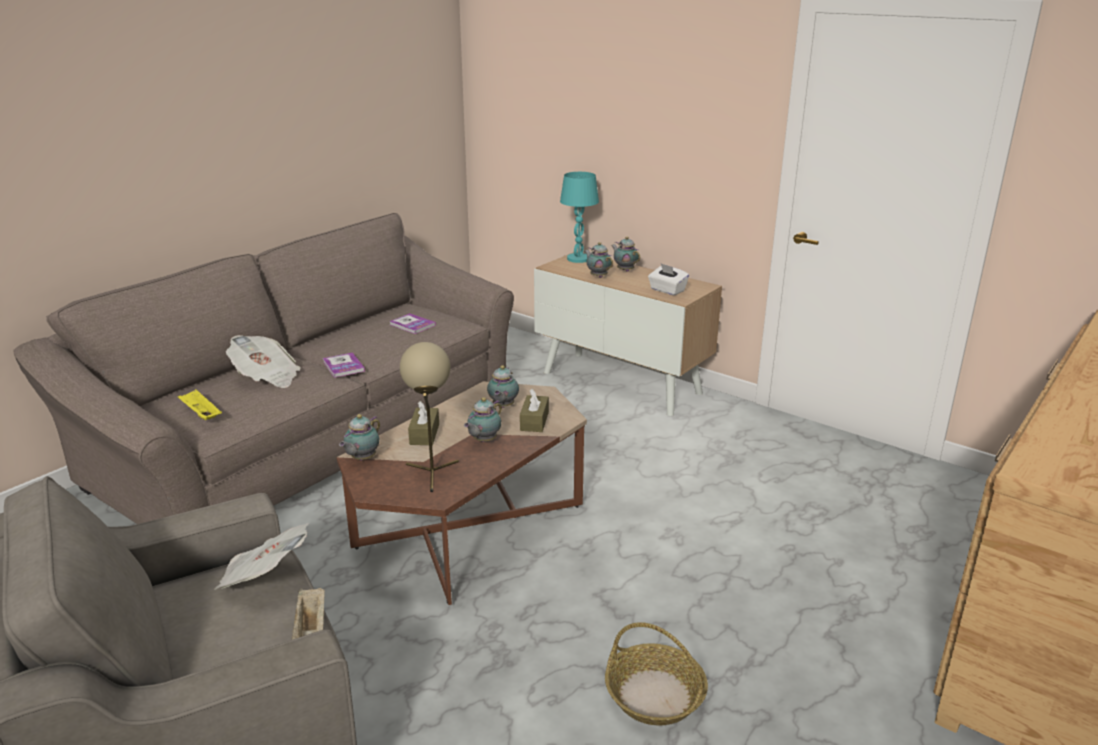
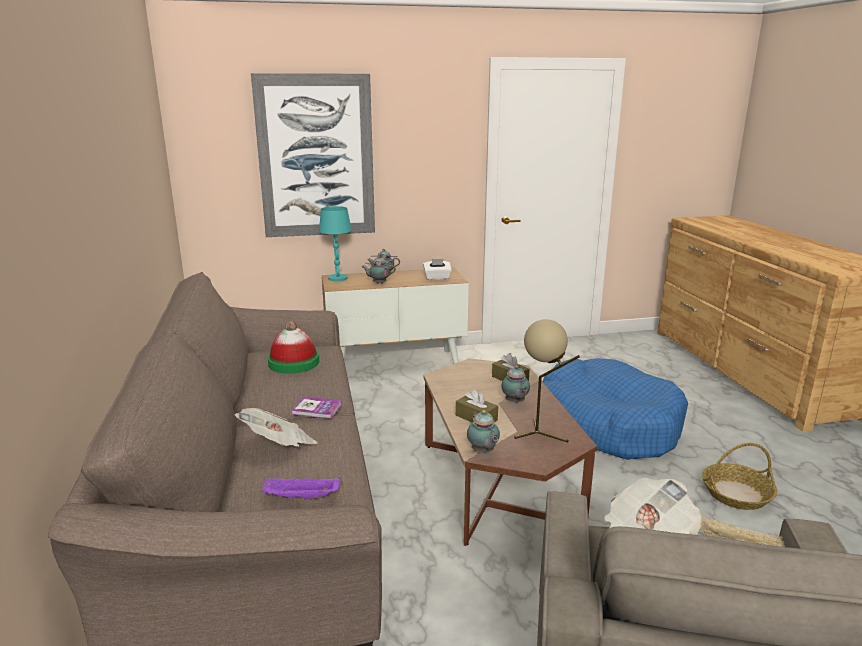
camera: 50 degrees left, 5 degrees down
(200, 414) = (300, 497): yellow tray -> purple tray
(412, 325) = (294, 362): book -> hat
(502, 406) = (473, 381): teapot -> none
(585, 110) = (316, 157): none -> picture
(690, 549) = (607, 424): none -> blue dog bed

